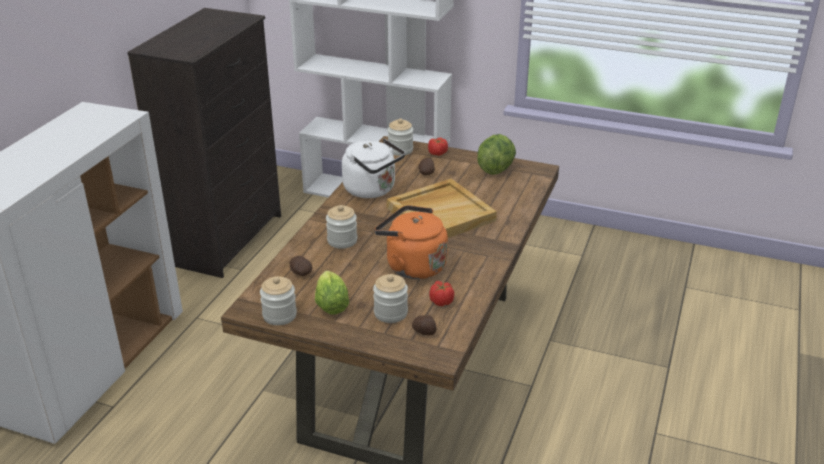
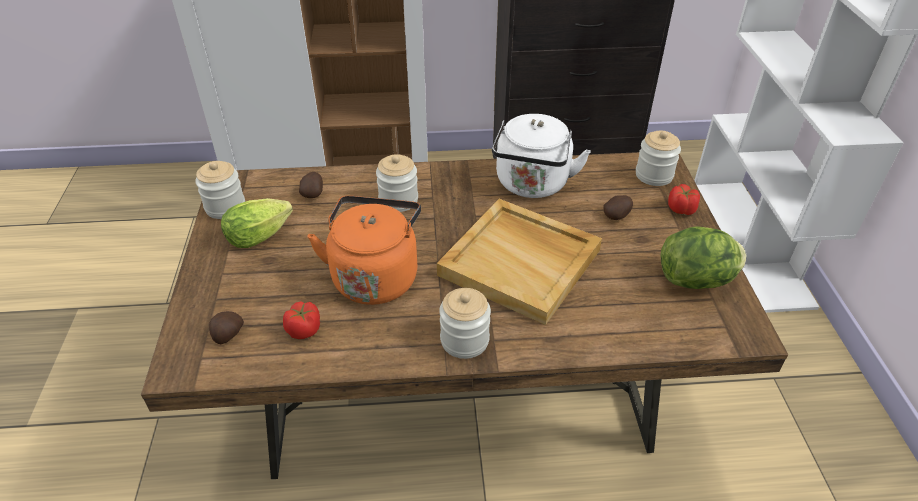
camera: 65 degrees right, 10 degrees up
(390, 313) = (260, 290): jar -> jar (464, 340)

